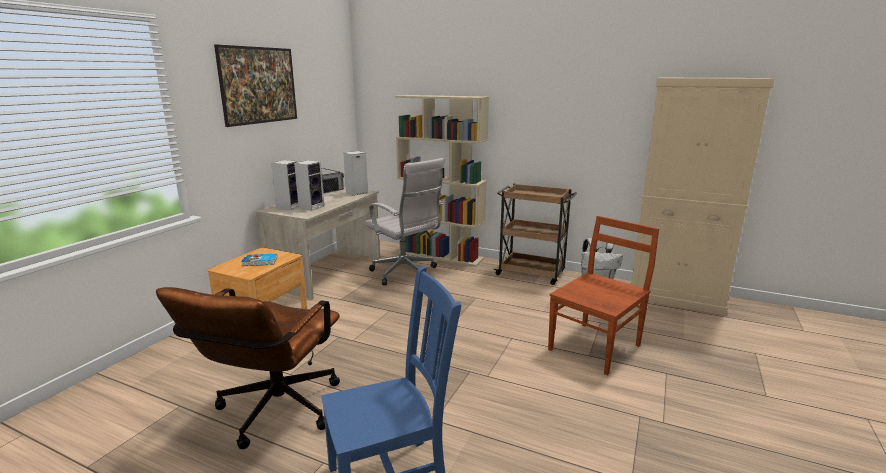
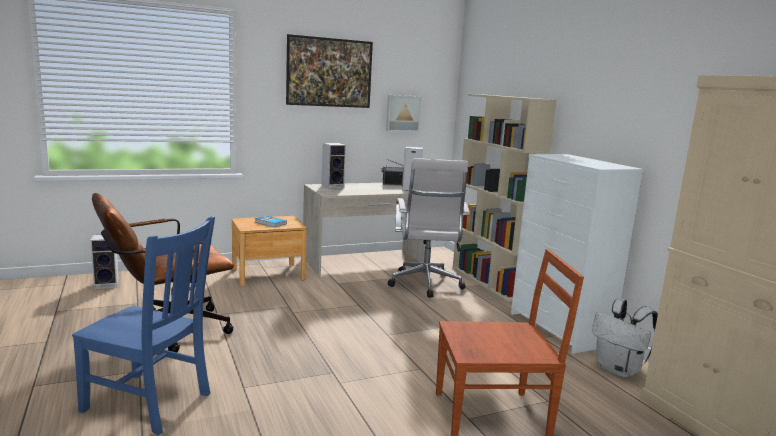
camera: 40 degrees right, 5 degrees down
(311, 207) = (348, 190): speaker -> speaker (107, 284)
(321, 119) = (403, 113): none -> picture
(532, 273) = (559, 329): brown cart -> white dresser

